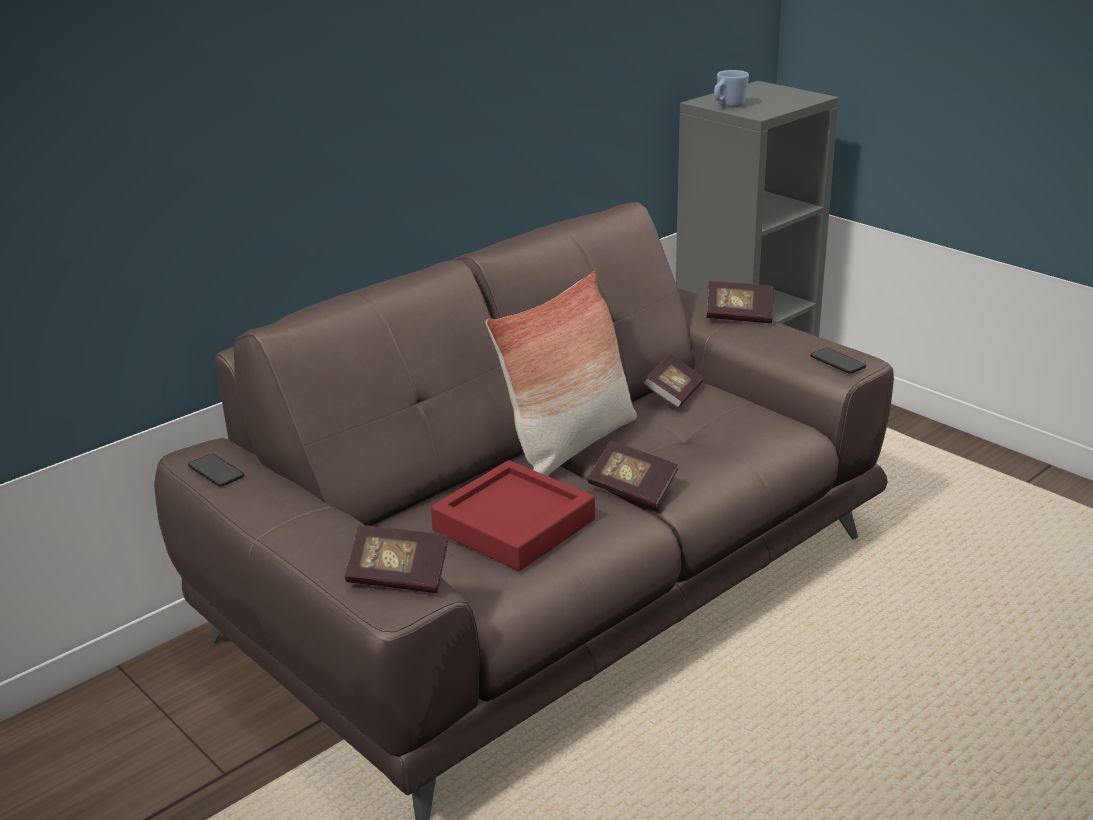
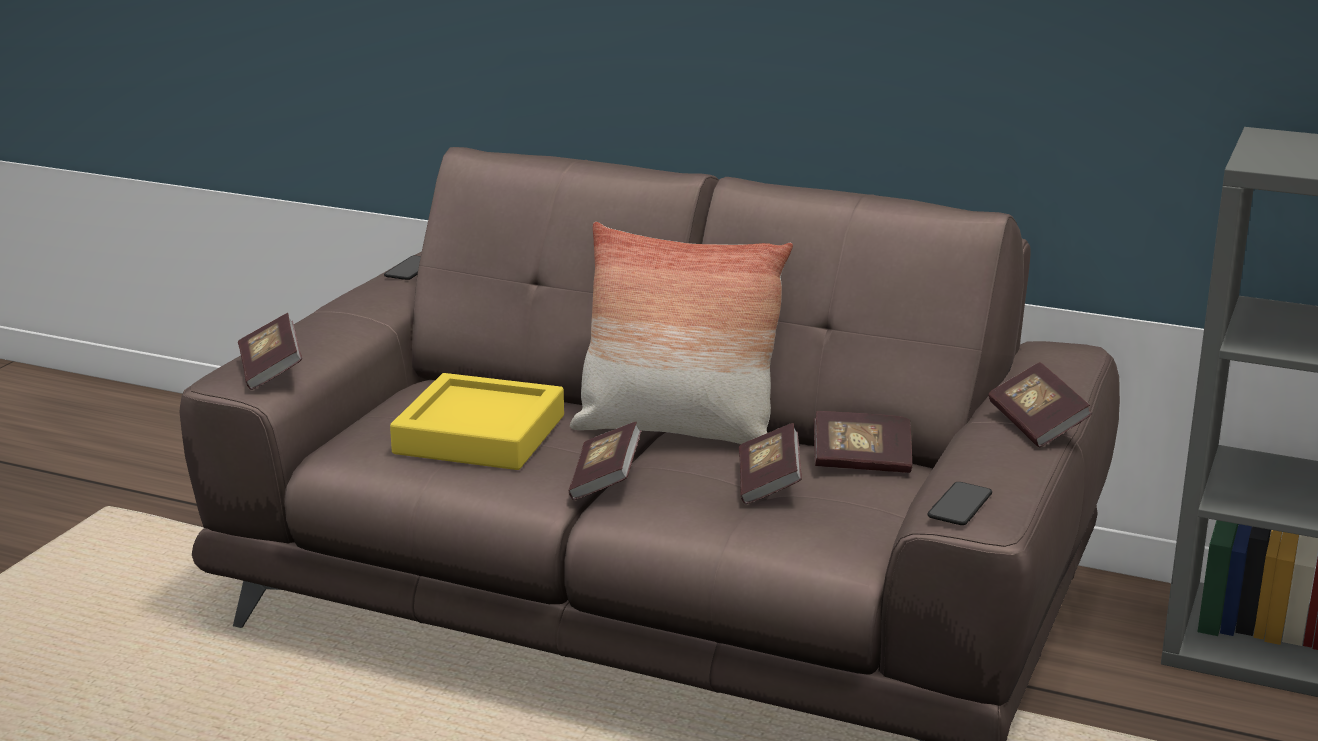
camera: 65 degrees right, 5 degrees down
(514, 525) = (480, 435): red tray -> yellow tray
(682, 431) = (768, 483): none -> book
(728, 106) = (1266, 147): blue mug -> none

